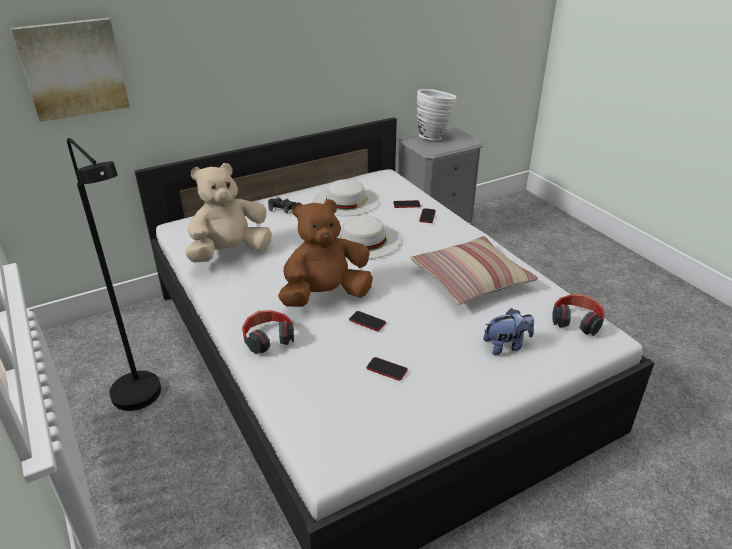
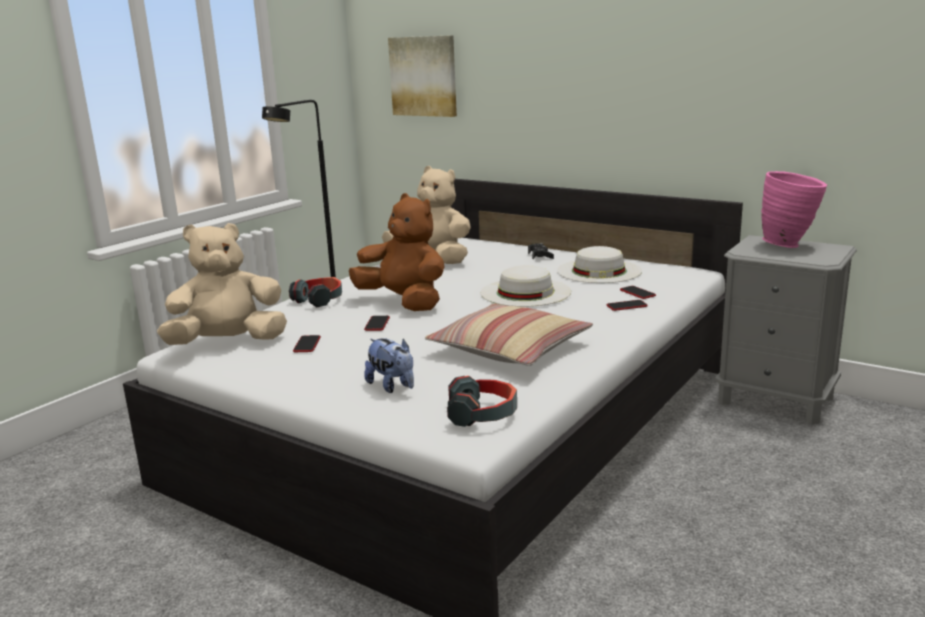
camera: 65 degrees right, 15 degrees down
(337, 418) = (228, 343): none -> beige plush toy
(433, 137) = (789, 245): white vase -> pink vase

